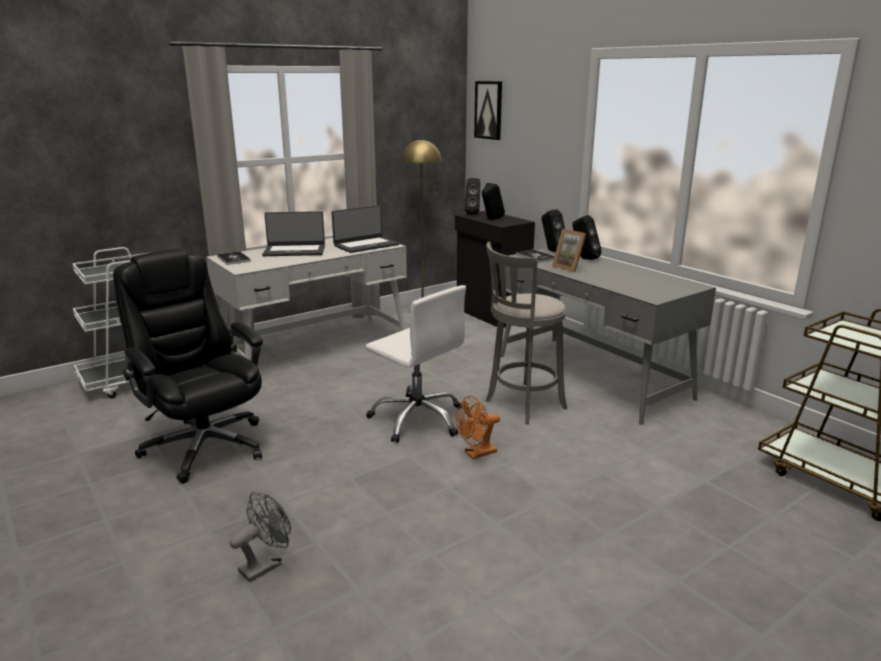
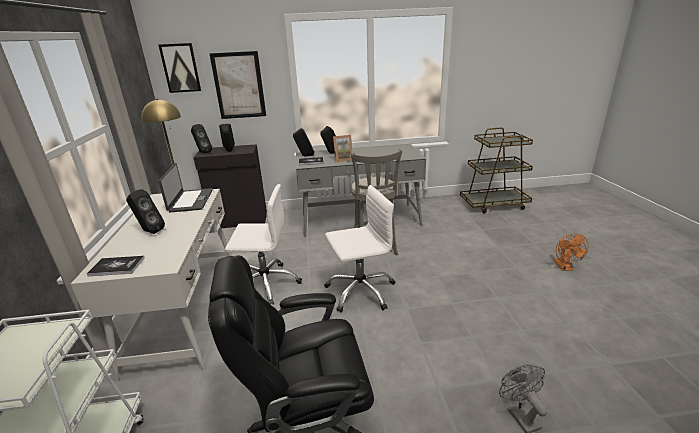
camera: 60 degrees left, 5 degrees up
(294, 251) = (149, 231): laptop -> black speaker
(384, 366) = (266, 284): none -> white office chair
(476, 454) = (420, 282): orange fan -> orange fan (565, 267)
(533, 140) = (239, 85): none -> picture

